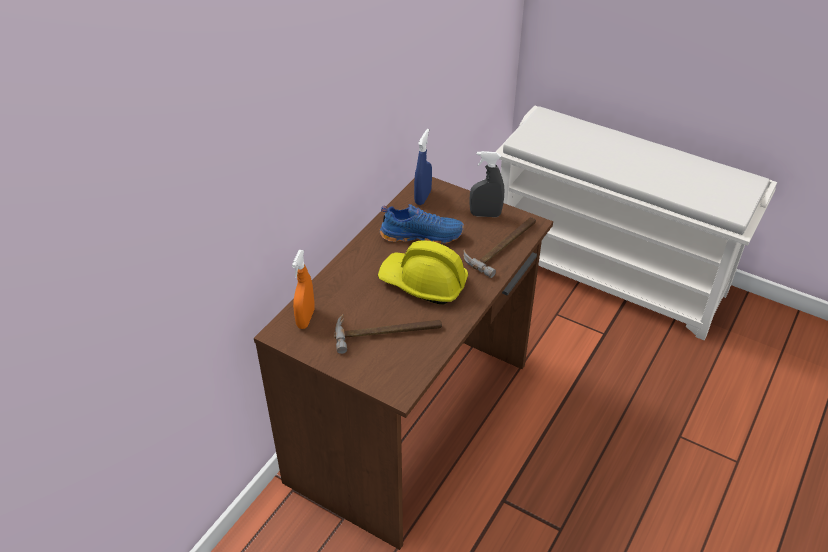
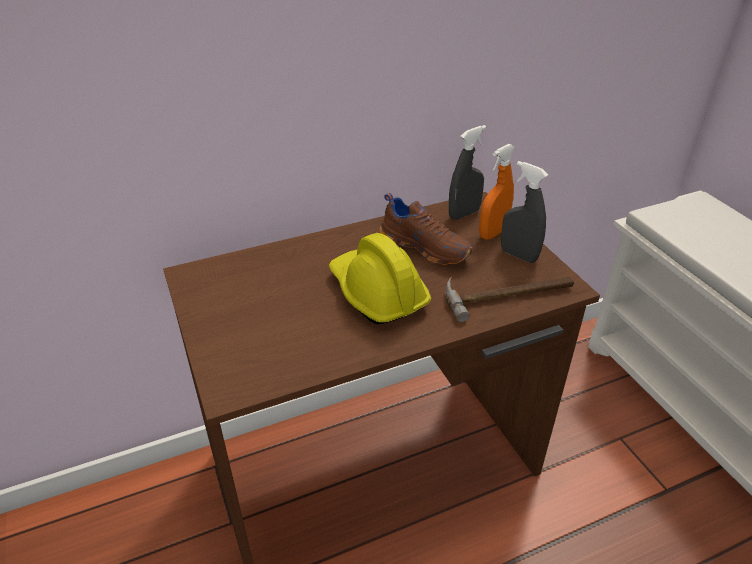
camera: 35 degrees right, 5 degrees down
(305, 318) = (226, 273): orange spray bottle -> orange spray bottle (493, 233)
(388, 331) = (287, 323): hammer -> none
(421, 234) = (425, 246): blue shoe -> brown shoe
(423, 197) = (464, 214): blue spray bottle -> grey spray bottle

